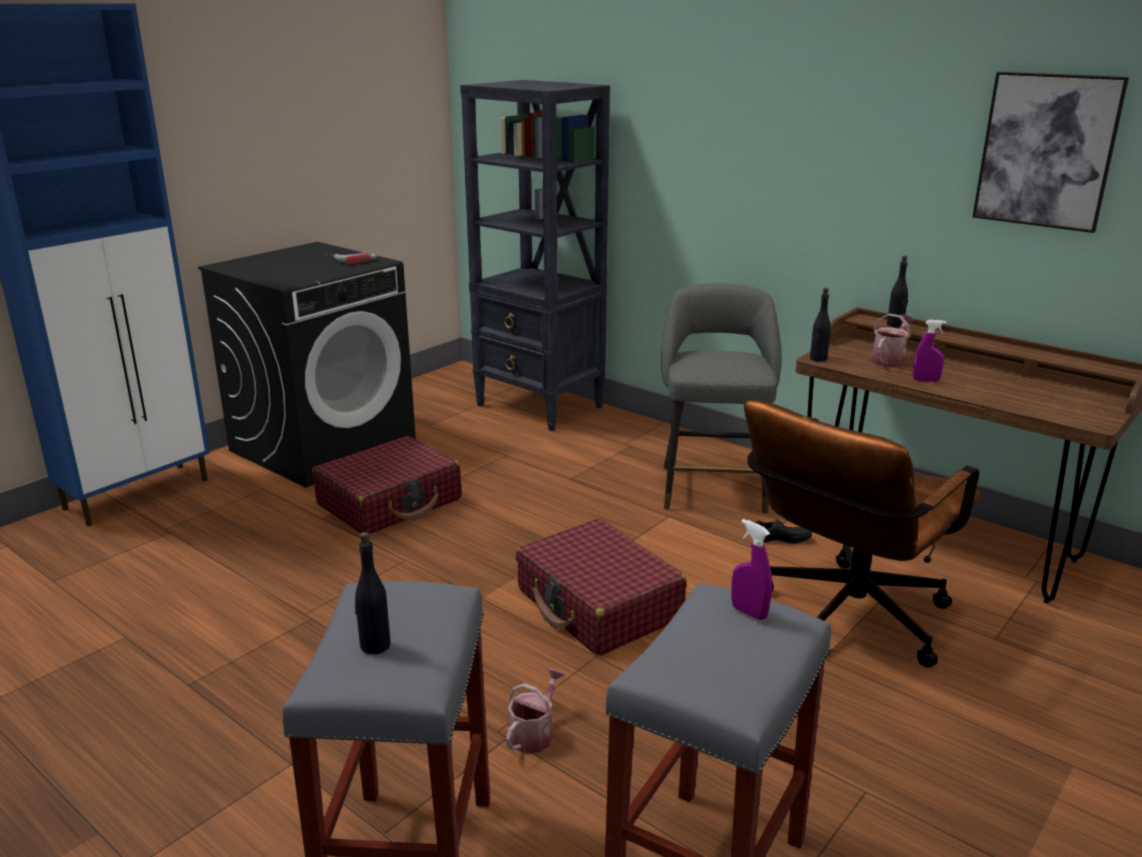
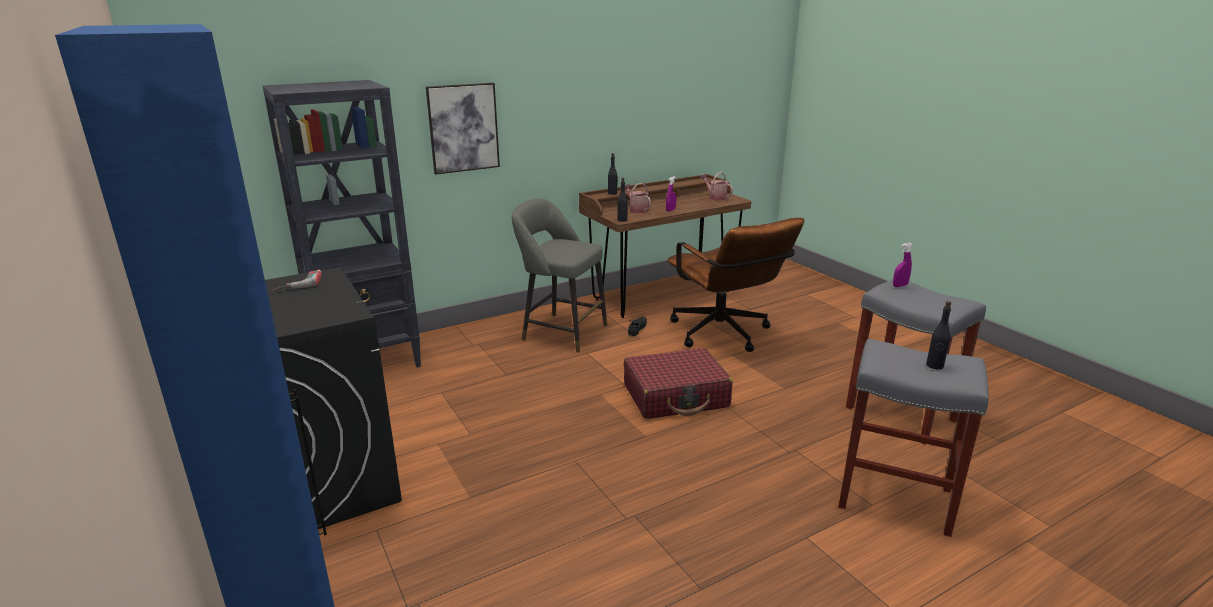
camera: 70 degrees left, 0 degrees up
(390, 502) = (473, 457): red suitcase -> none
(534, 733) = (794, 440): watering can -> watering can (715, 197)
(1046, 151) = (654, 84): picture -> picture (463, 128)

